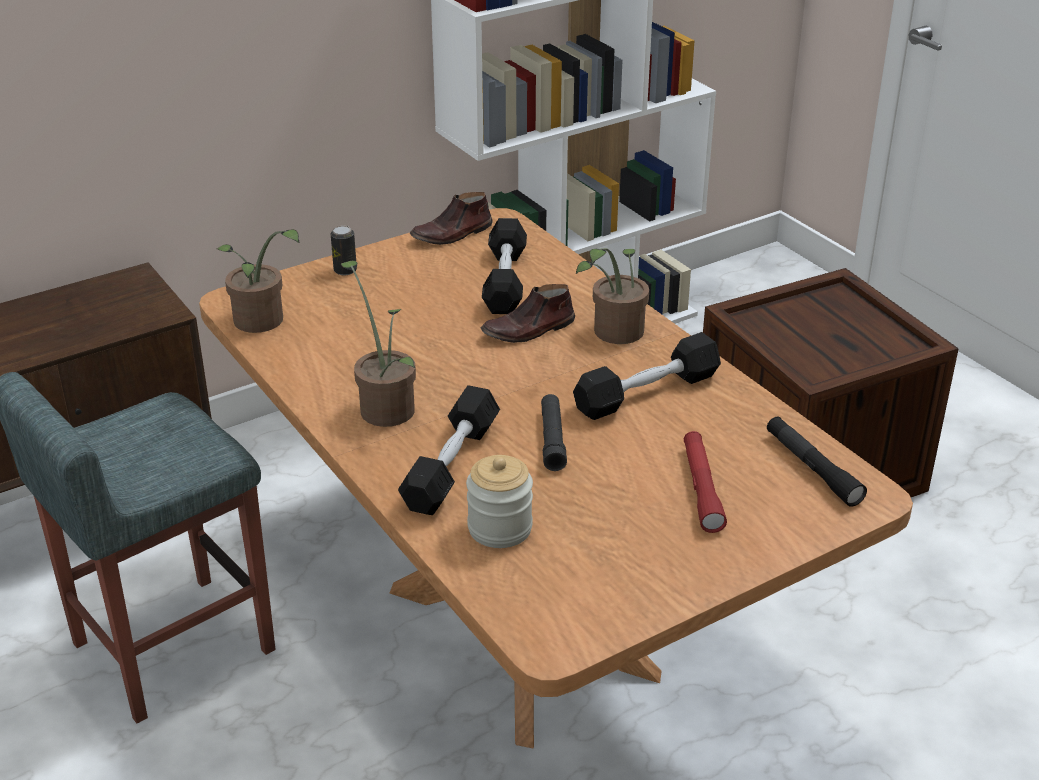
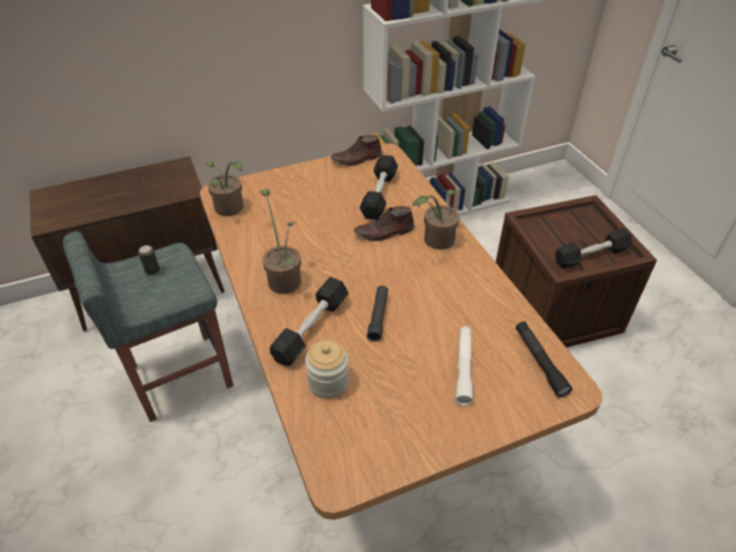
camera: 10 degrees right, 10 degrees up
(345, 270) = (288, 178): can -> can (152, 270)
(647, 392) = (446, 288): black dumbbell -> black dumbbell (591, 255)
(701, 489) = (463, 368): red flashlight -> white flashlight

